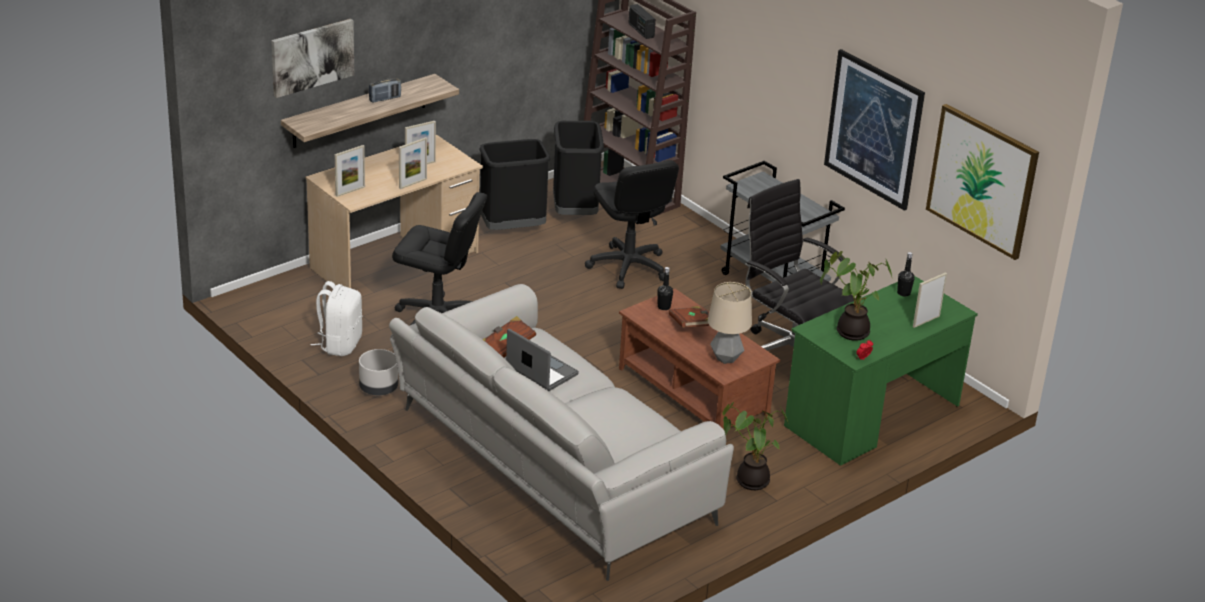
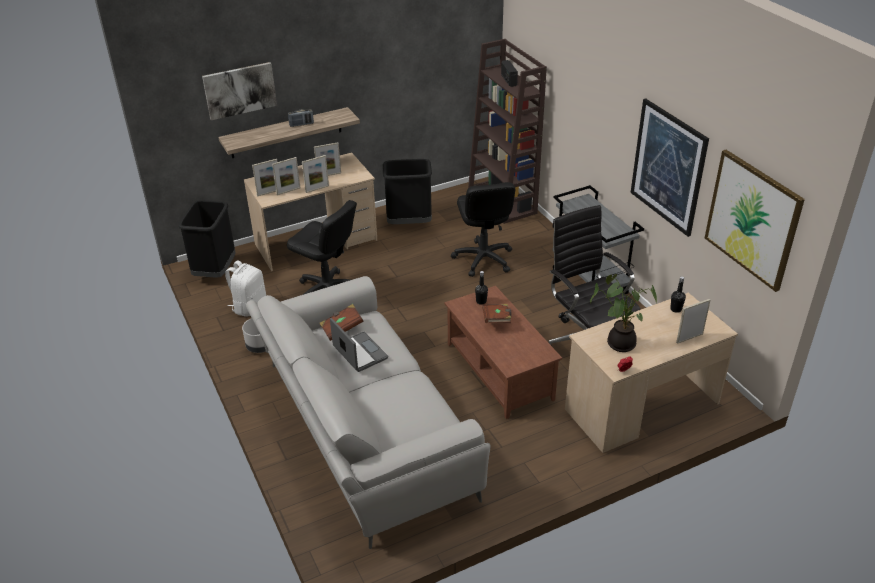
camera: 15 degrees right, 5 degrees up
(375, 188) = (288, 191): none -> picture frame
(574, 211) = (458, 212): black trash can -> black trash can (215, 271)
(726, 358) = (516, 352): table lamp -> none
(749, 480) = (521, 459): potted plant -> none
(871, 416) = (641, 407): green desk -> beige desk

